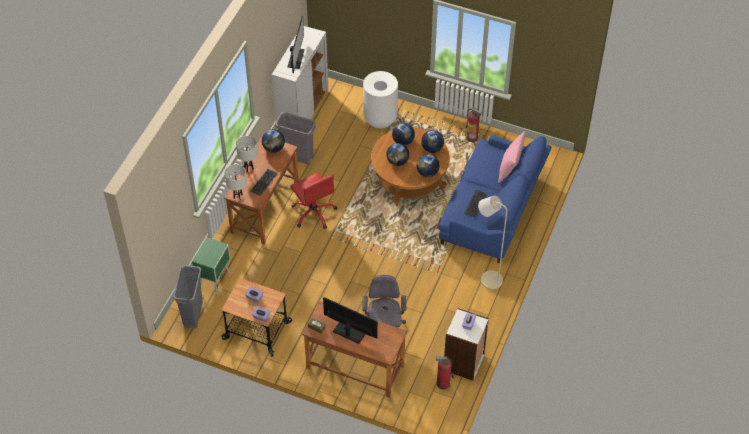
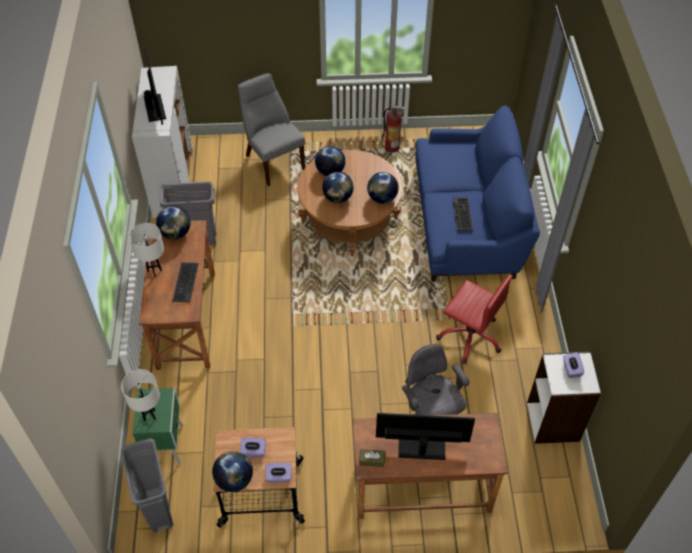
camera: 25 degrees left, 0 degrees up
(238, 196) = (159, 315): white table lamp -> white table lamp (149, 415)
(314, 213) = (254, 301): red office chair -> red office chair (470, 336)
(380, 118) = (273, 161): white trash can -> grey chair
(432, 148) = (370, 168): globe -> globe (234, 480)
(443, 383) = (546, 462): fire extinguisher -> none
(487, 278) = (512, 303): beige floor lamp -> none
(510, 169) = (474, 160): pink pillow -> none

